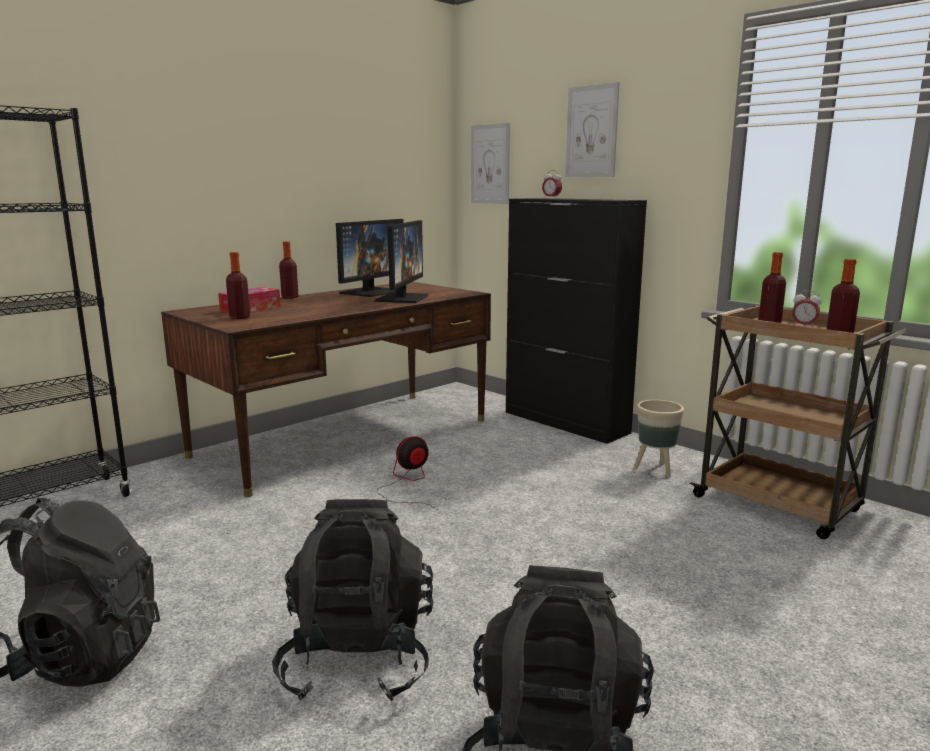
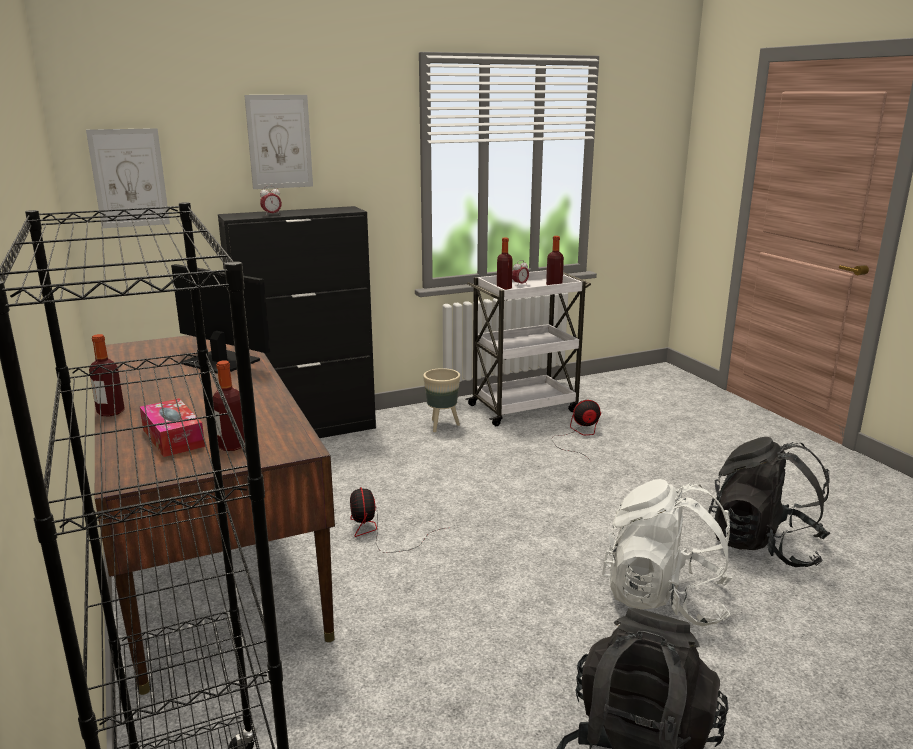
camera: 70 degrees left, 5 degrees up
(358, 658) = (664, 598): black backpack -> white backpack
(369, 292) = (147, 371): monitor -> none
(745, 552) = (579, 436): none -> fan
(779, 505) = (524, 407): brown cart -> white cart

